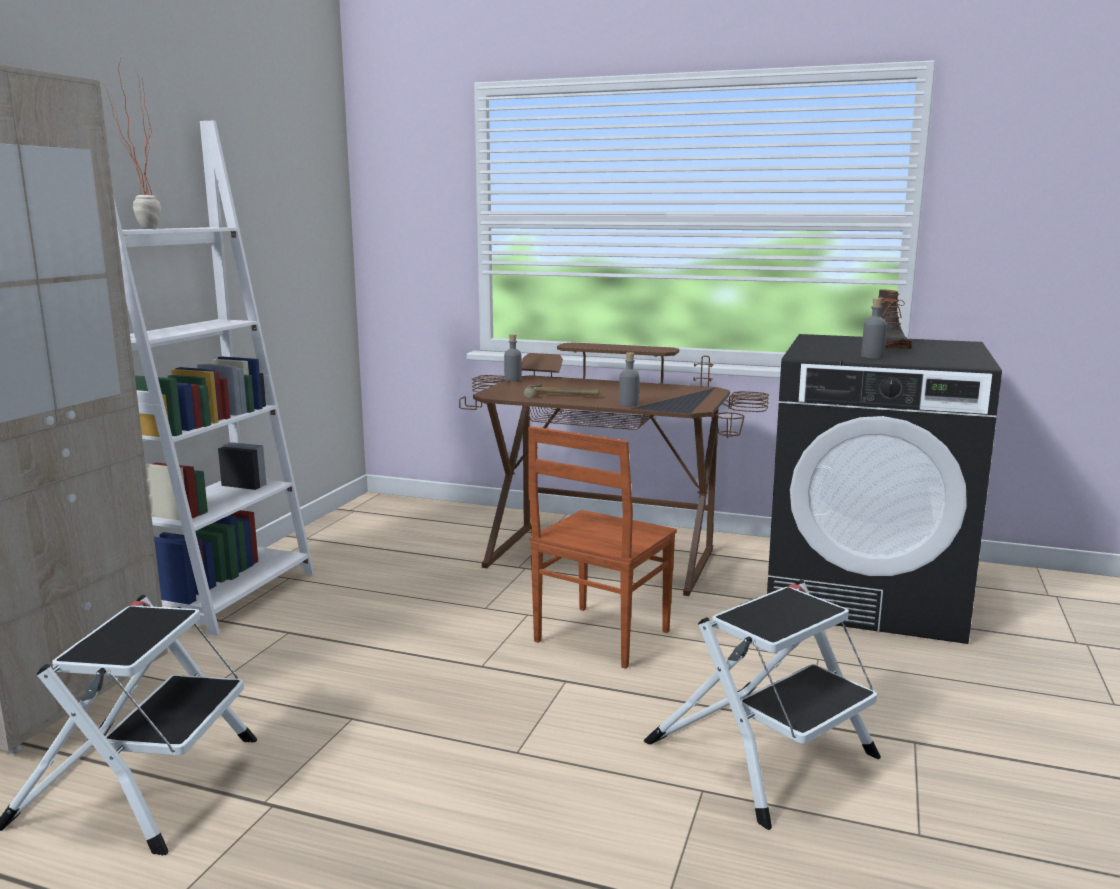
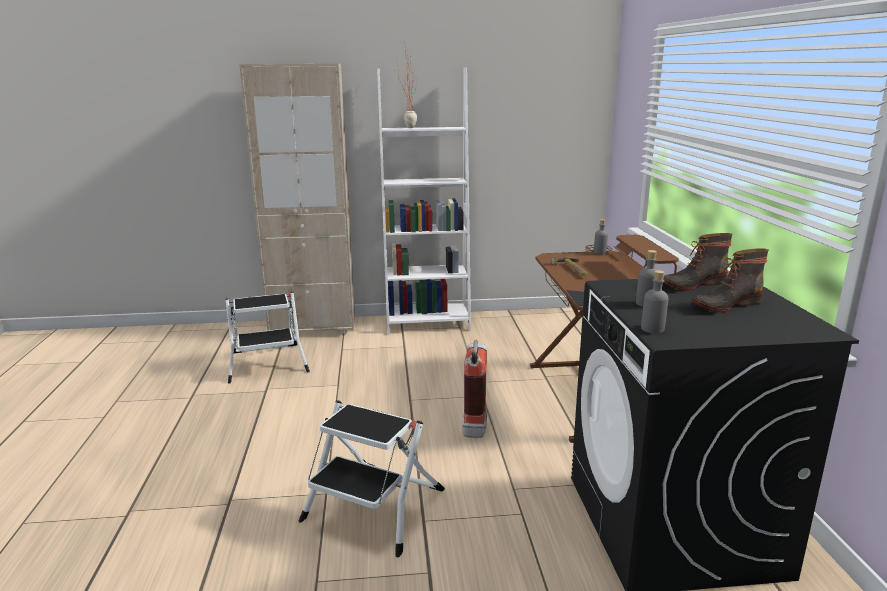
camera: 65 degrees right, 5 degrees up
(599, 637) = (475, 424): brown chair -> fire extinguisher
(628, 404) = (576, 287): grey bottle -> grey bottle (652, 329)
(820, 343) = (692, 284): none -> boot

